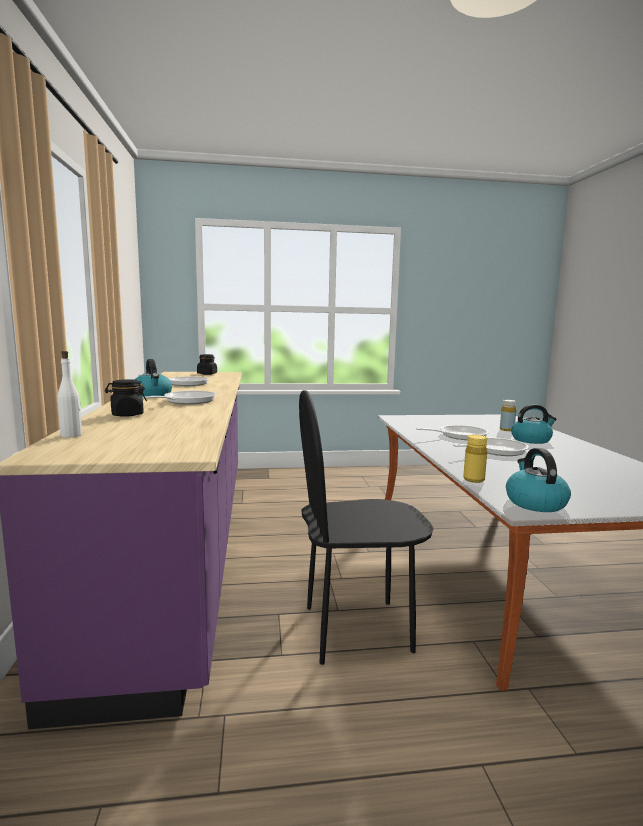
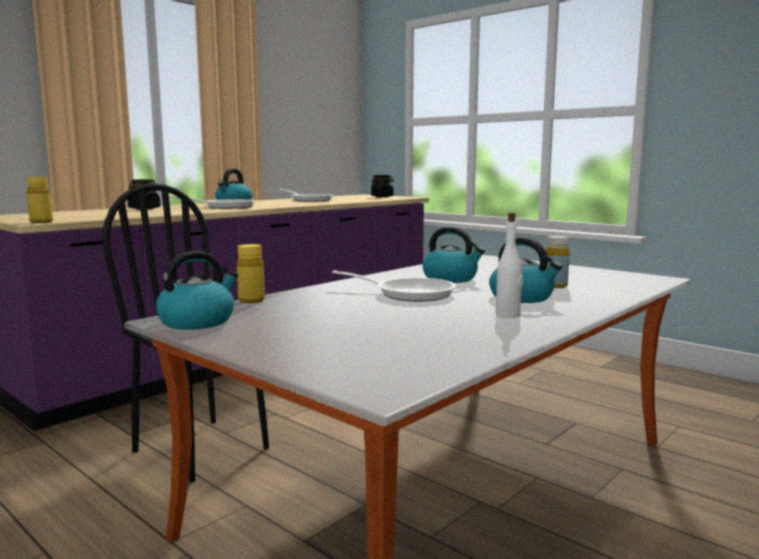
camera: 50 degrees right, 0 degrees up
(71, 435) = (60, 212): white bottle -> white bottle (508, 315)
(193, 451) = (41, 222): none -> yellow bottle
(459, 436) = (451, 279): frying pan -> kettle

